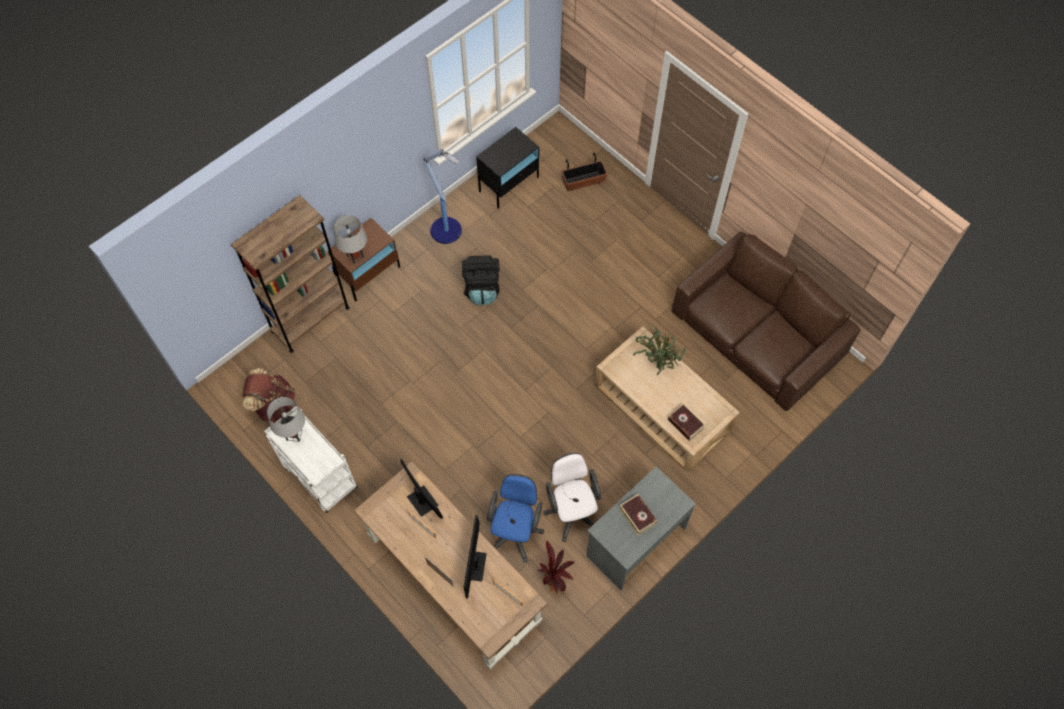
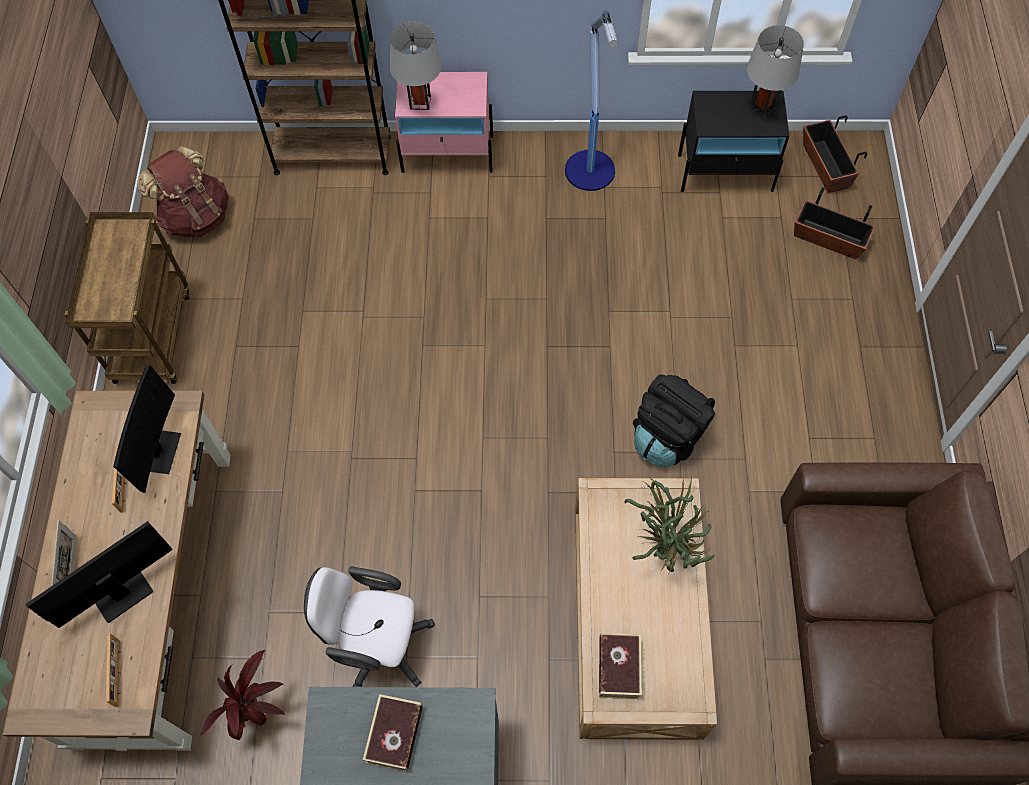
camera: 45 degrees right, 0 degrees up
(294, 435) = (118, 245): grey table lamp -> grey table lamp (762, 106)
(318, 476) = (152, 334): white cart -> brown cart
(369, 274) = (448, 154): brown nightstand -> pink nightstand
(482, 288) = (561, 271): black backpack -> black backpack (668, 436)
(515, 530) = (285, 603): blue office chair -> none
(549, 147) = (825, 166): none -> planter
(572, 510) = (378, 644): white office chair -> white office chair turned 105 degrees counterclockwise

